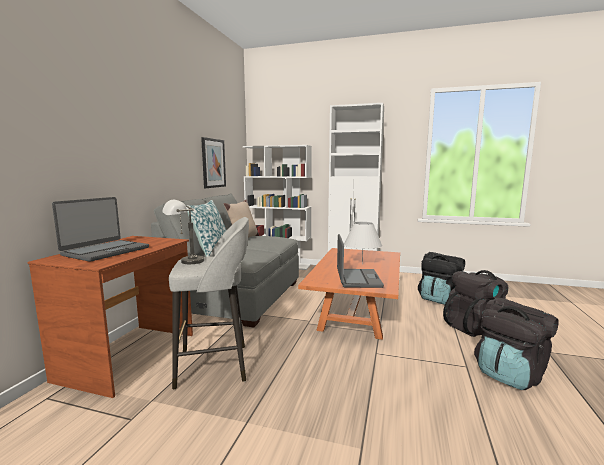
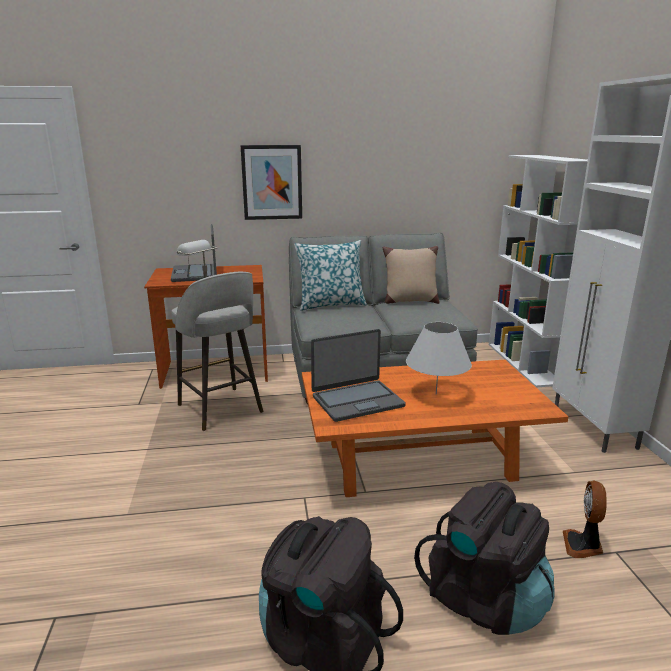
camera: 65 degrees right, 10 degrees up
(105, 251) = (195, 274): laptop -> laptop turned 75 degrees clockwise
(213, 163) = (426, 185): picture -> picture (272, 182)
(439, 299) = (583, 545): black backpack -> fan

